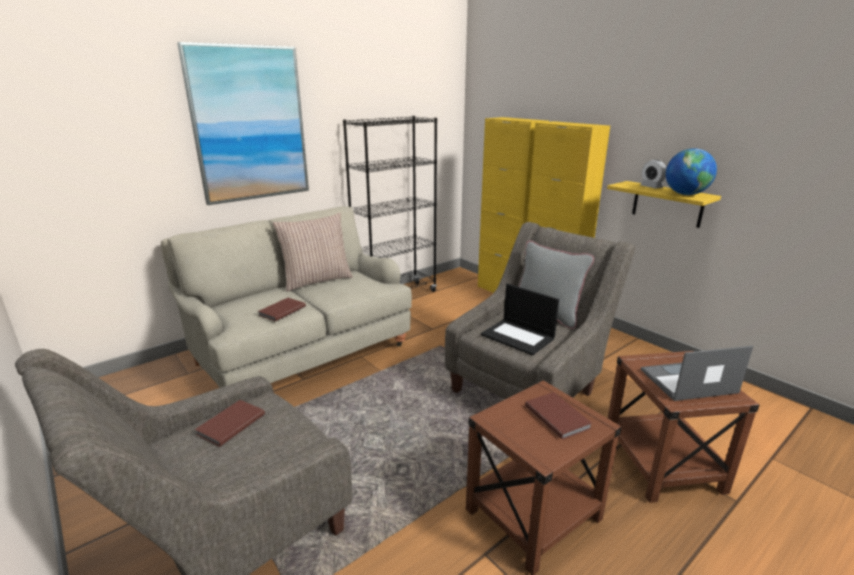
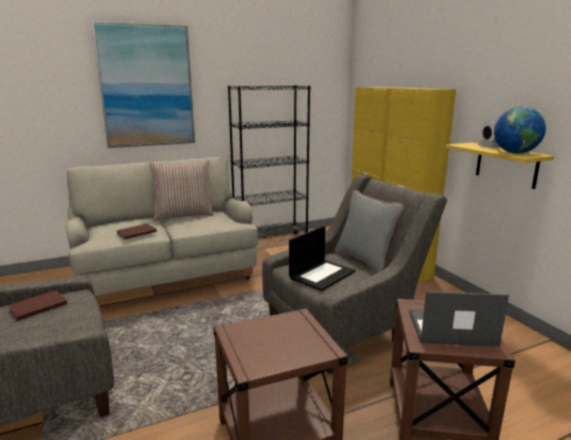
camera: 15 degrees right, 5 degrees down
(518, 337) = (322, 274): laptop -> laptop turned 105 degrees counterclockwise
(557, 416) = (293, 338): brown book -> none

